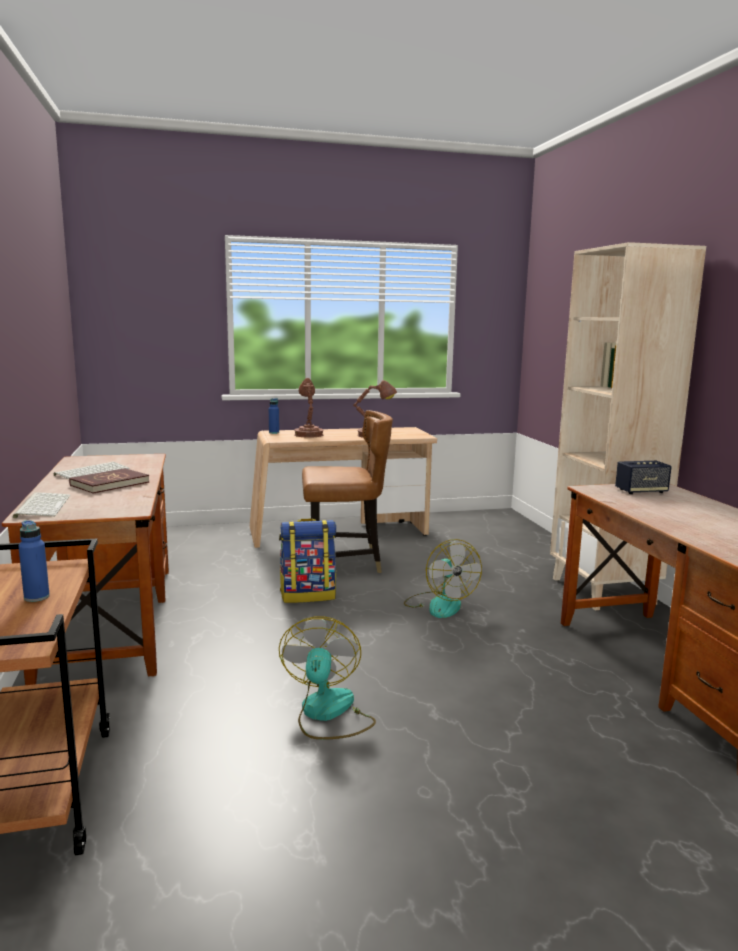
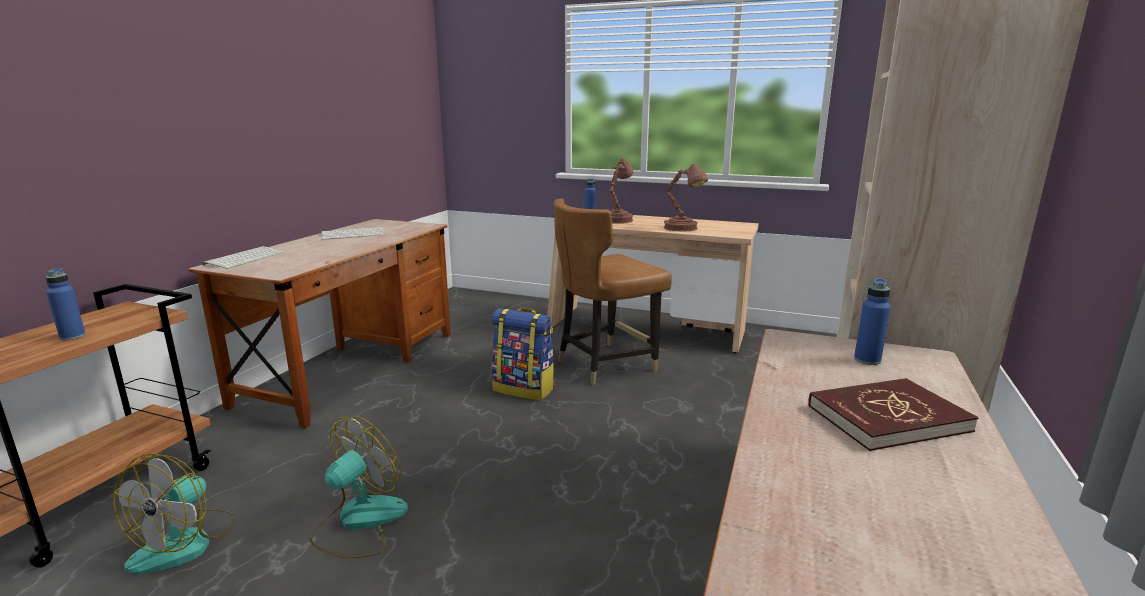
camera: 35 degrees right, 5 degrees up
(109, 484) = (334, 246): red book -> red book (887, 418)
(344, 563) = (605, 364): brown chair -> brown chair turned 120 degrees clockwise
(439, 604) = (636, 439): fan -> fan (185, 542)
(641, 491) = (867, 360): speaker -> blue bottle

